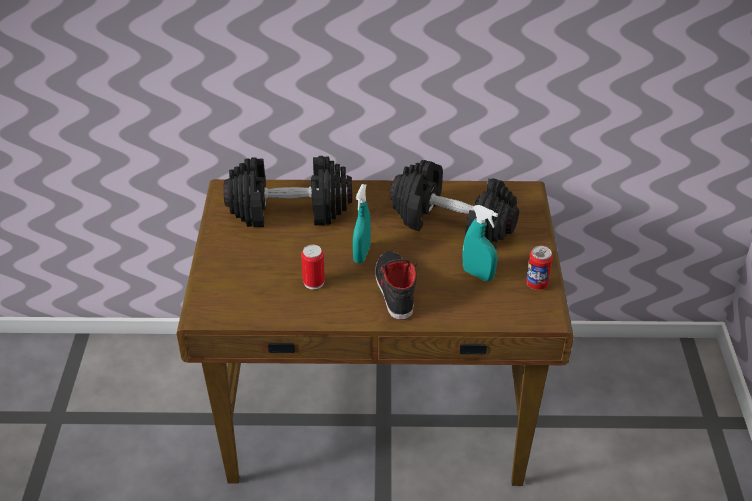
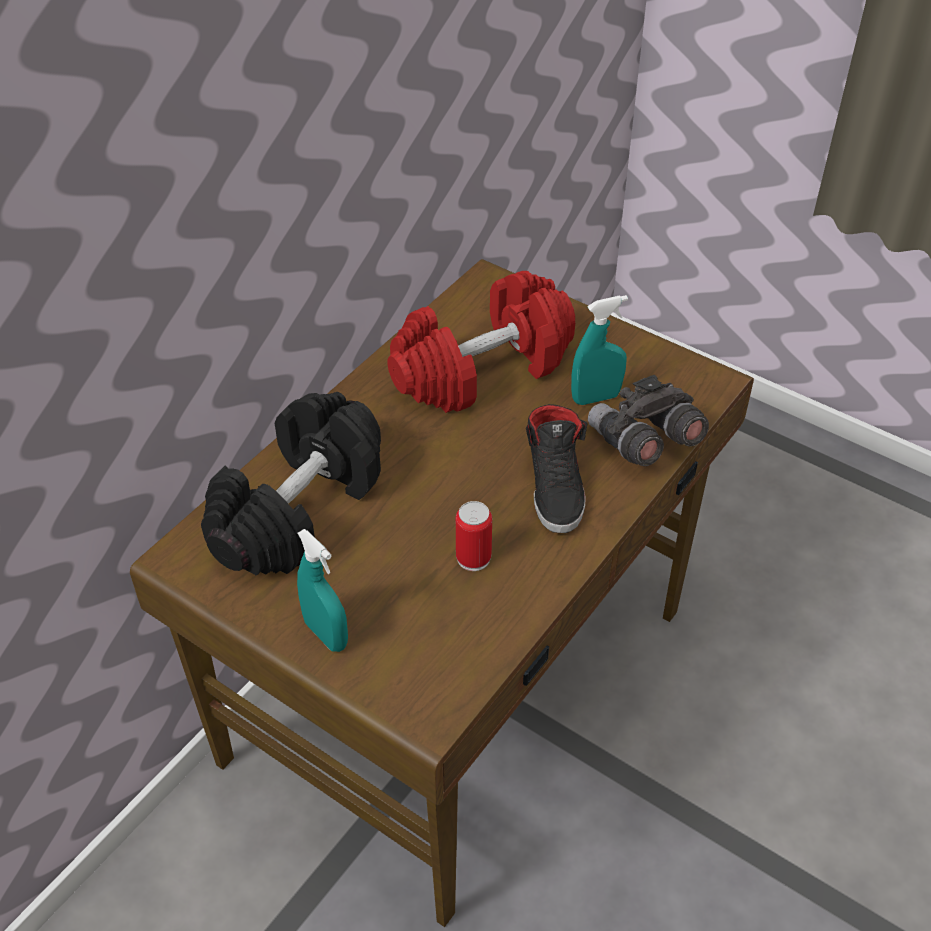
camera: 55 degrees left, 5 degrees up
(362, 254) = (462, 482): turquoise spray bottle -> turquoise spray bottle (326, 634)
(394, 289) = (556, 485): black shoe -> black shoe turned 120 degrees counterclockwise
(451, 223) = (482, 370): black dumbbell -> red dumbbell
(462, 308) = (643, 442): none -> grey binoculars
(536, 284) = (654, 359): can -> none

